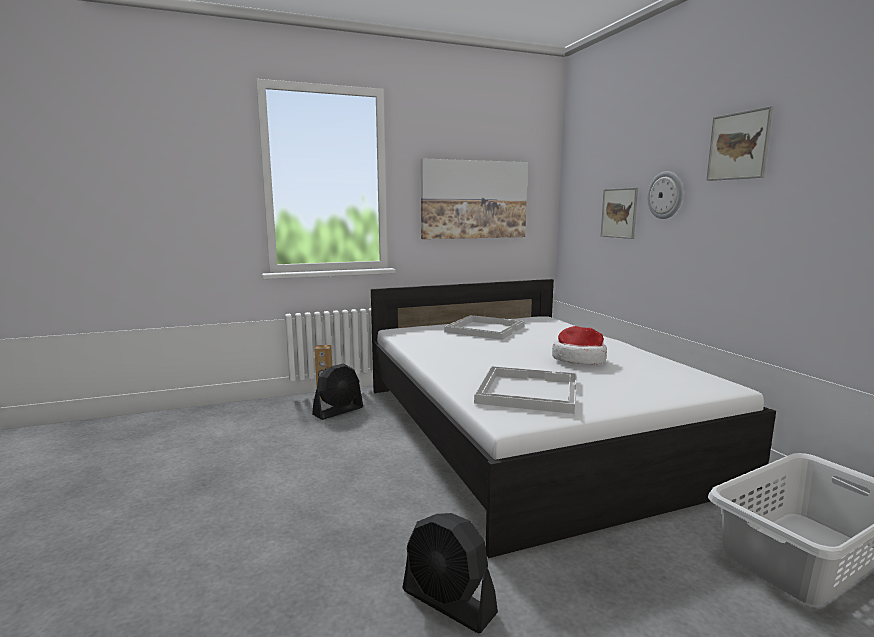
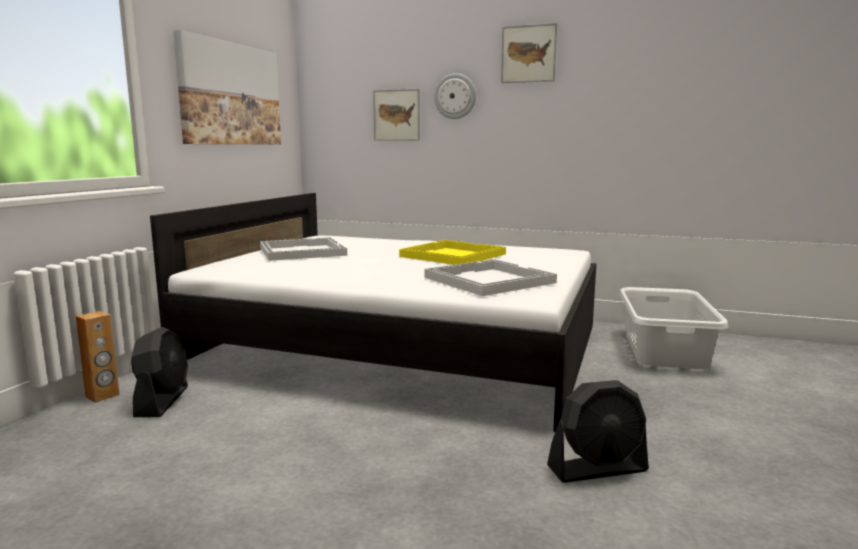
camera: 50 degrees left, 0 degrees up
(579, 359) = (451, 255): hat -> yellow tray

